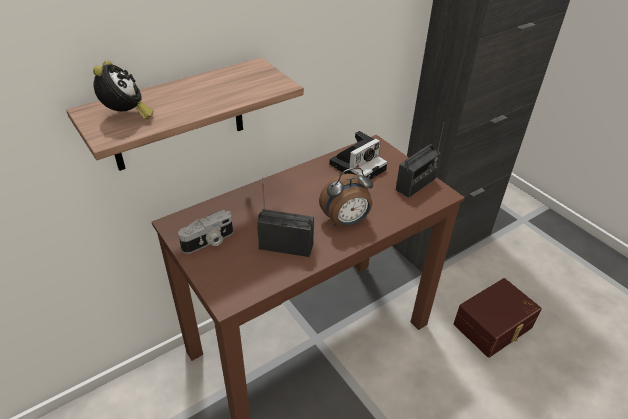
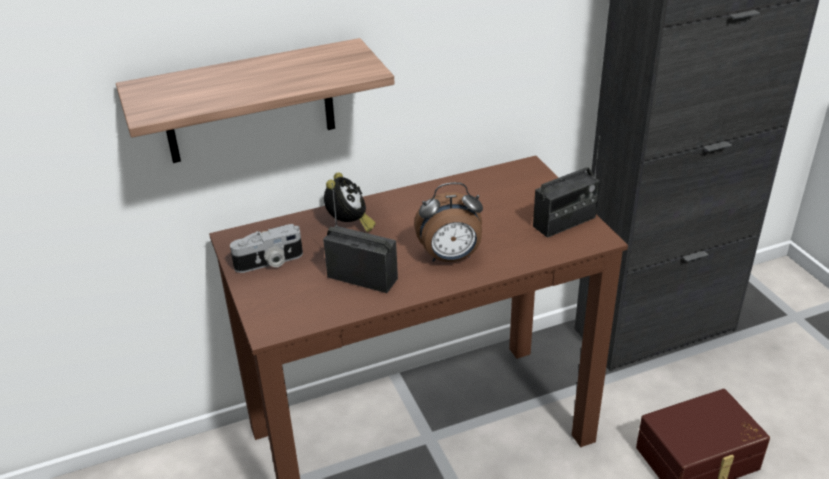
camera: 15 degrees right, 5 degrees down
(126, 116) = (176, 93): alarm clock -> alarm clock (349, 225)
(358, 165) = (494, 192): camera -> none

